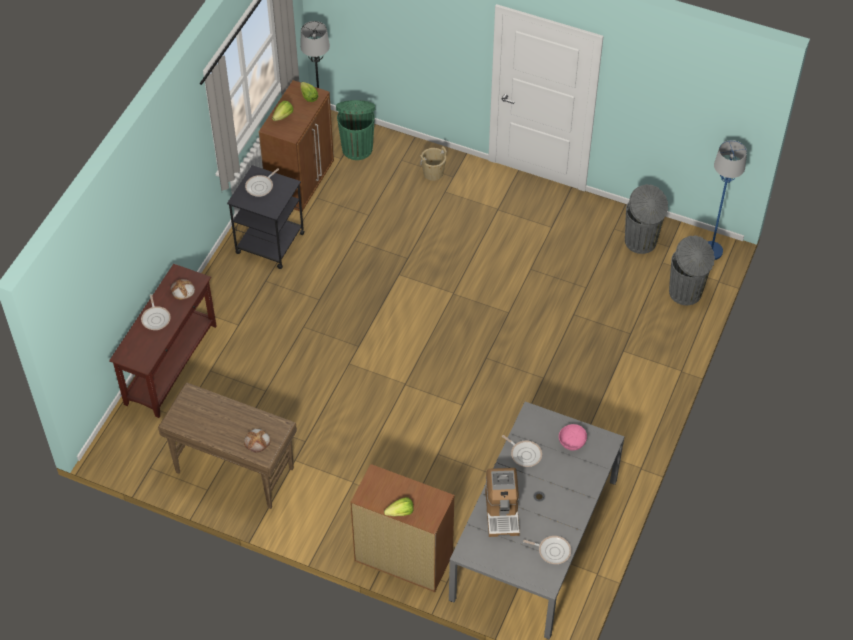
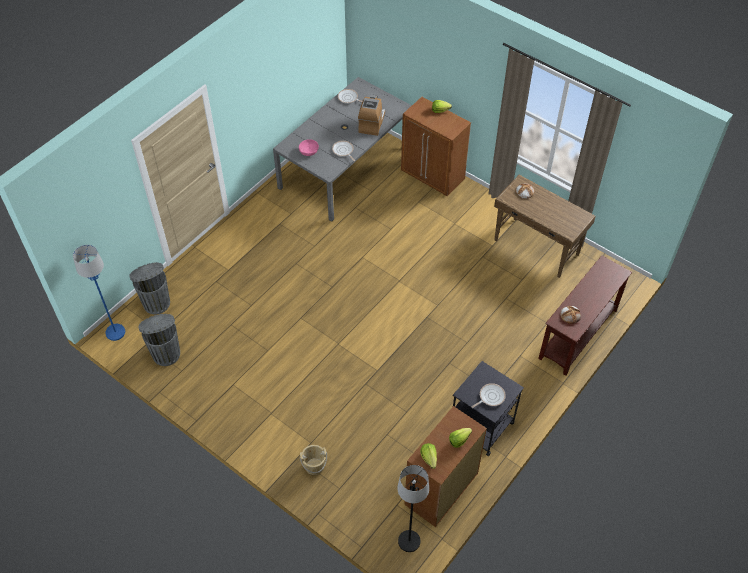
camera: 165 degrees left, 0 degrees up
(156, 318) = (593, 297): frying pan -> none
(357, 148) = (377, 514): green trash can -> none

